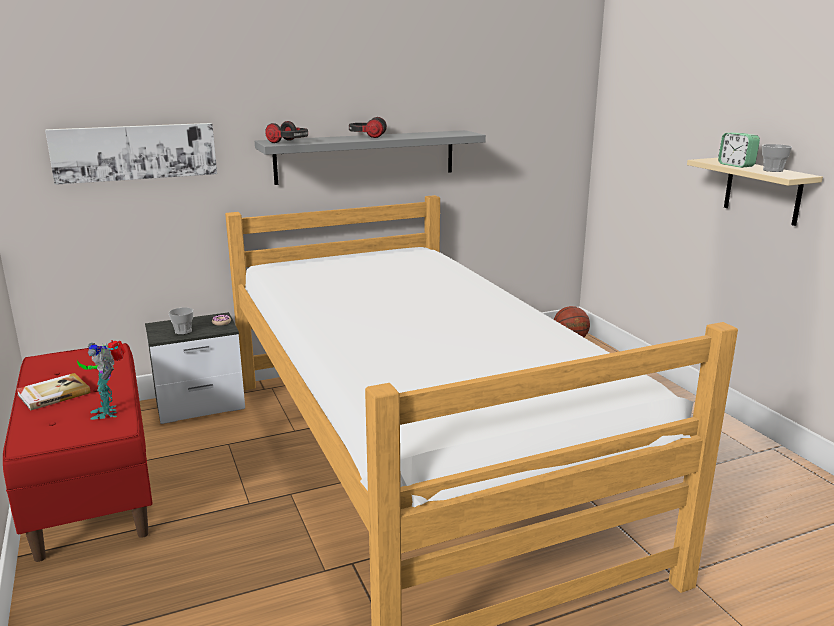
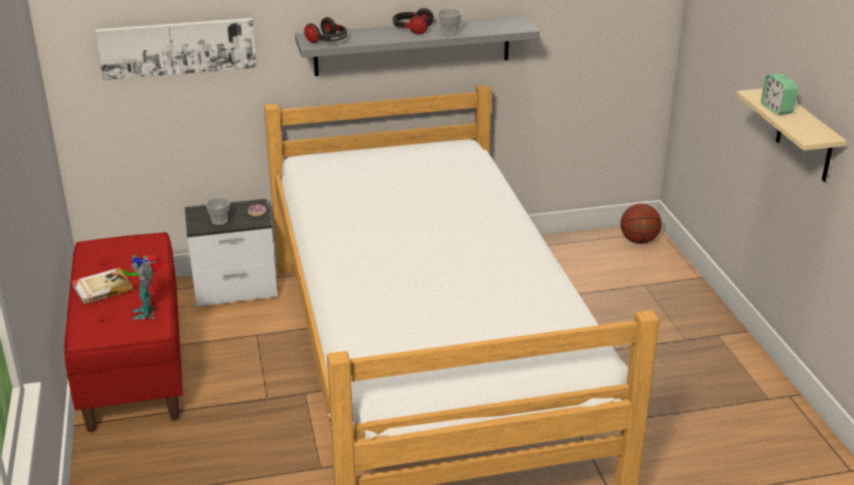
camera: 10 degrees right, 10 degrees up
(772, 170) = (805, 123): cup -> cup (449, 33)

